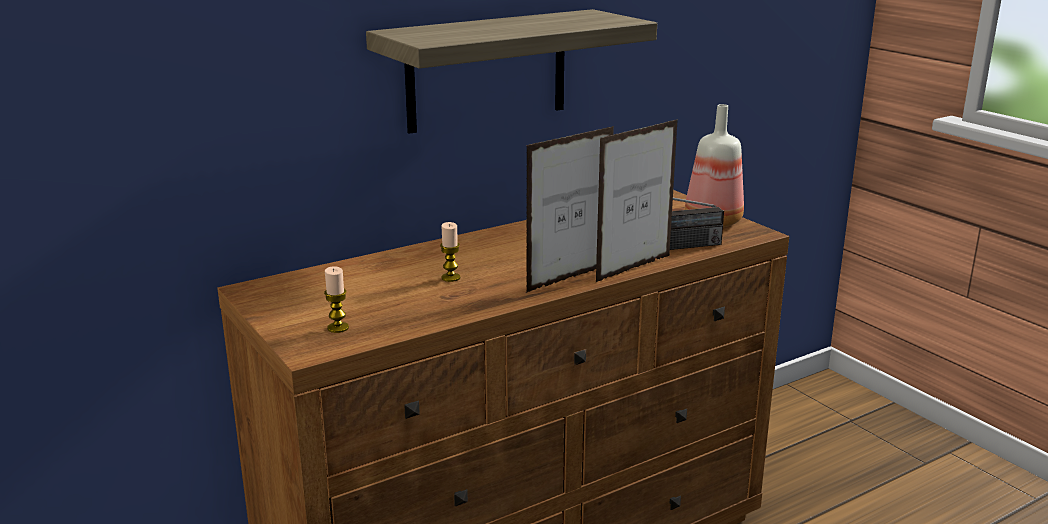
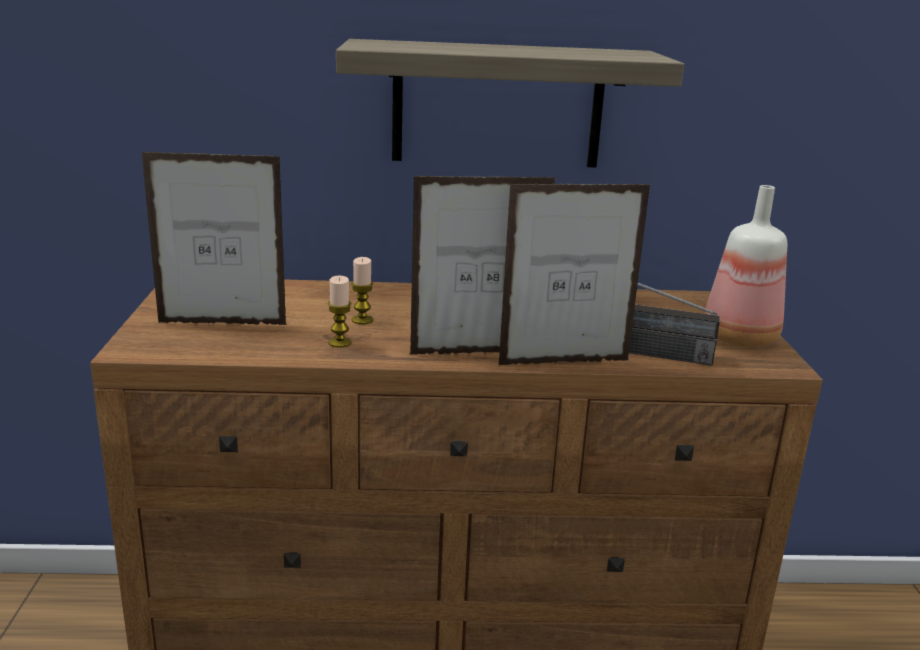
camera: 30 degrees right, 0 degrees up
(338, 328) = (190, 336): candle -> candle (340, 343)
(346, 311) = (223, 324): none -> picture frame

